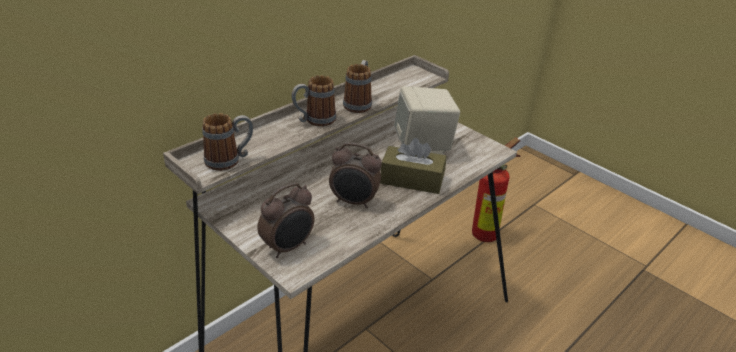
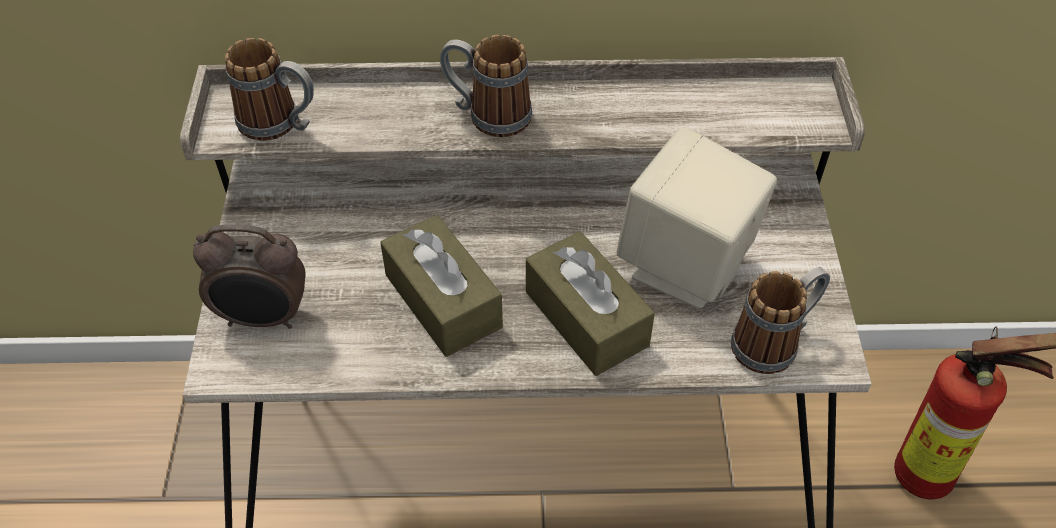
camera: 45 degrees right, 15 degrees up
(354, 202) = (443, 301): alarm clock -> brown tissue box
(359, 103) = (607, 117): mug -> mug (774, 342)

